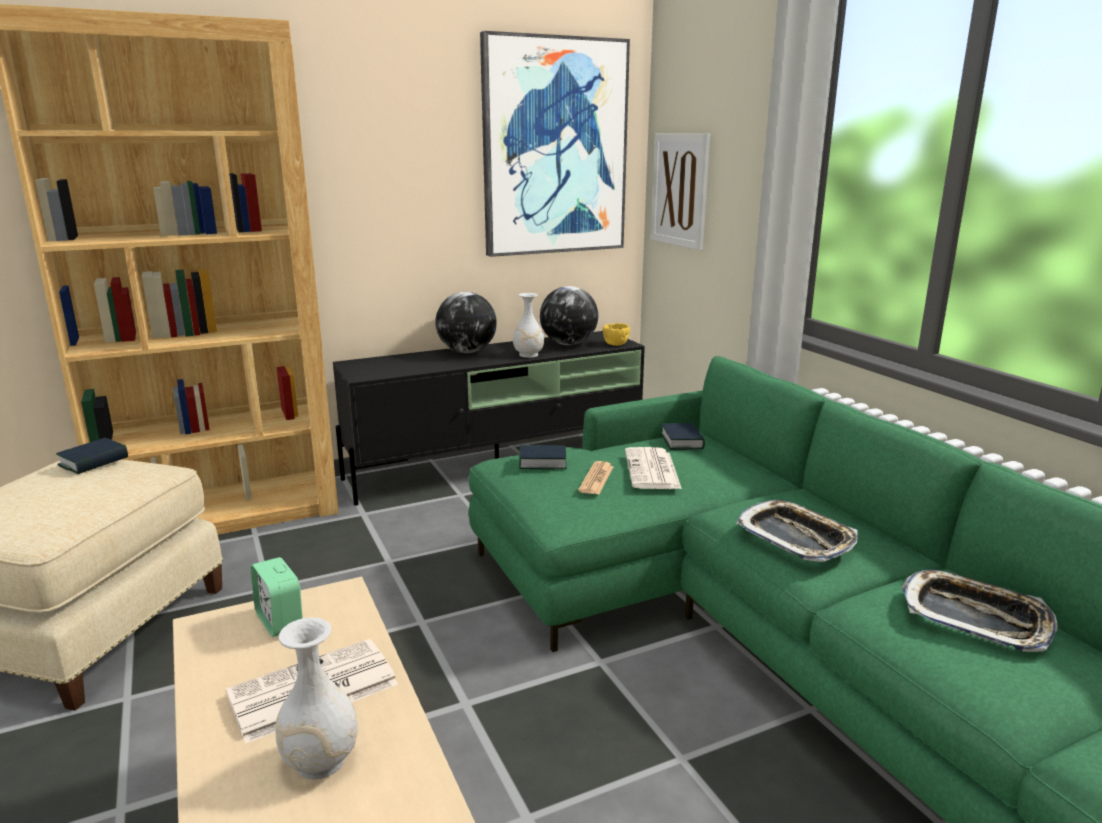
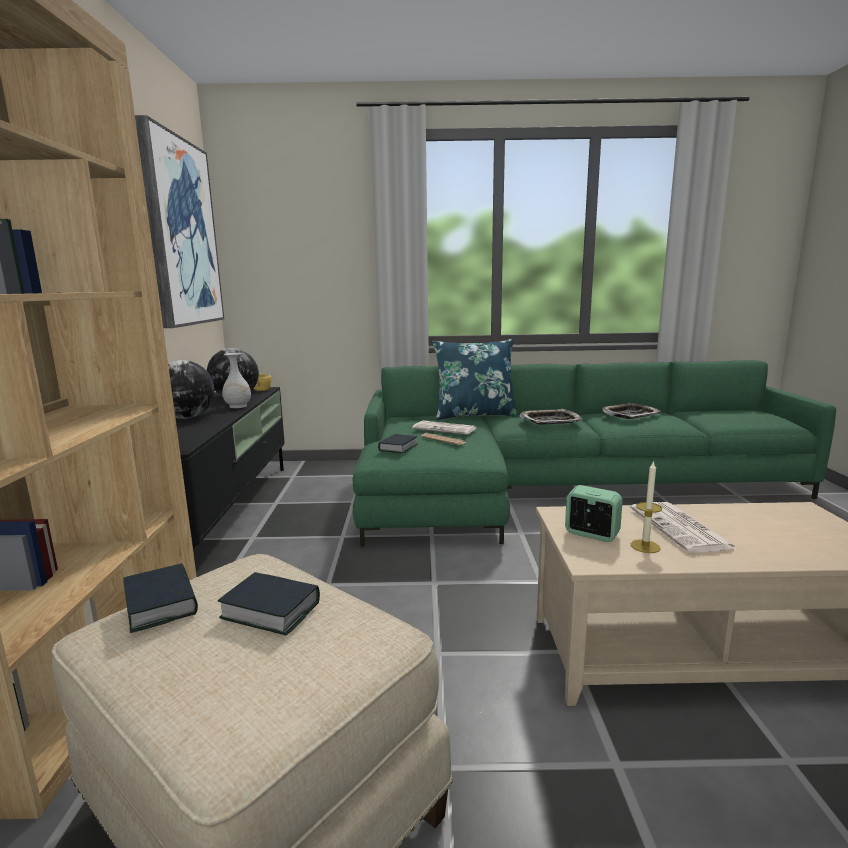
camera: 65 degrees left, 5 degrees down
(247, 662) = (645, 546): none -> candle
(280, 621) = (591, 534): alarm clock -> alarm clock turned 135 degrees counterclockwise
(320, 760) = (750, 529): white vase -> none
(680, 190) = (267, 271): picture -> none
(682, 441) = (411, 418): book -> book (271, 610)
(775, 477) = (475, 415): none -> blue pillow

